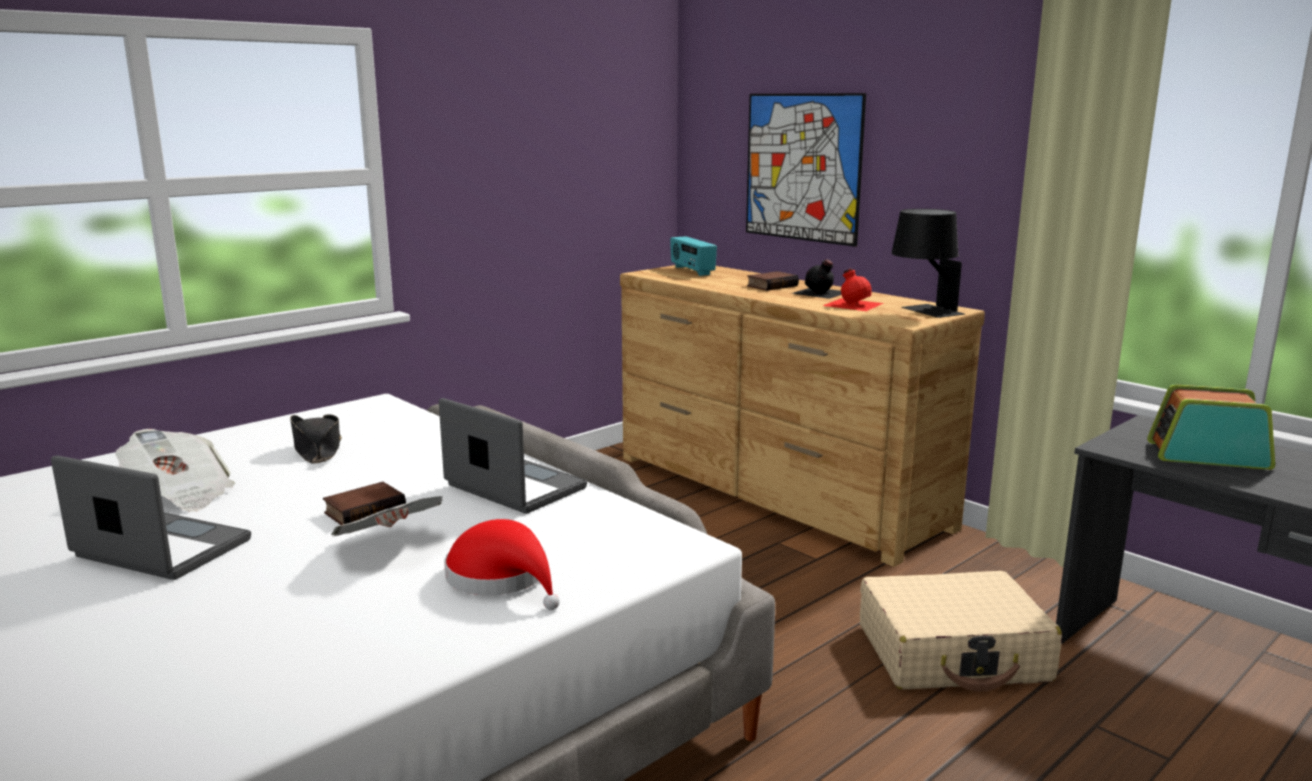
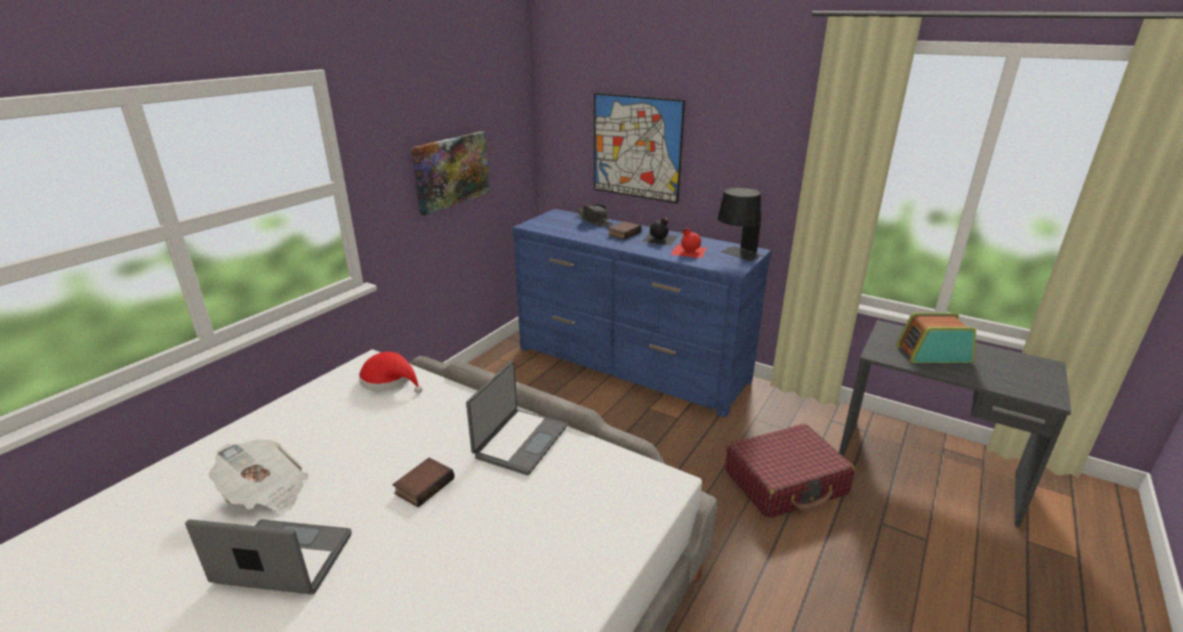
camera: 15 degrees left, 10 degrees up
(317, 449) = (351, 421): black hat -> black hat (594, 221)
(389, 545) = (462, 521): newspaper -> none
(503, 578) = (562, 540): red hat -> red hat (390, 380)
(513, 488) = (519, 441): laptop -> laptop turned 90 degrees clockwise
(538, 185) = (451, 171): none -> picture
(691, 271) = (560, 220): radio -> none
(776, 492) = (630, 364): brown dresser -> blue dresser
(953, 653) = (785, 482): beige suitcase -> red suitcase

